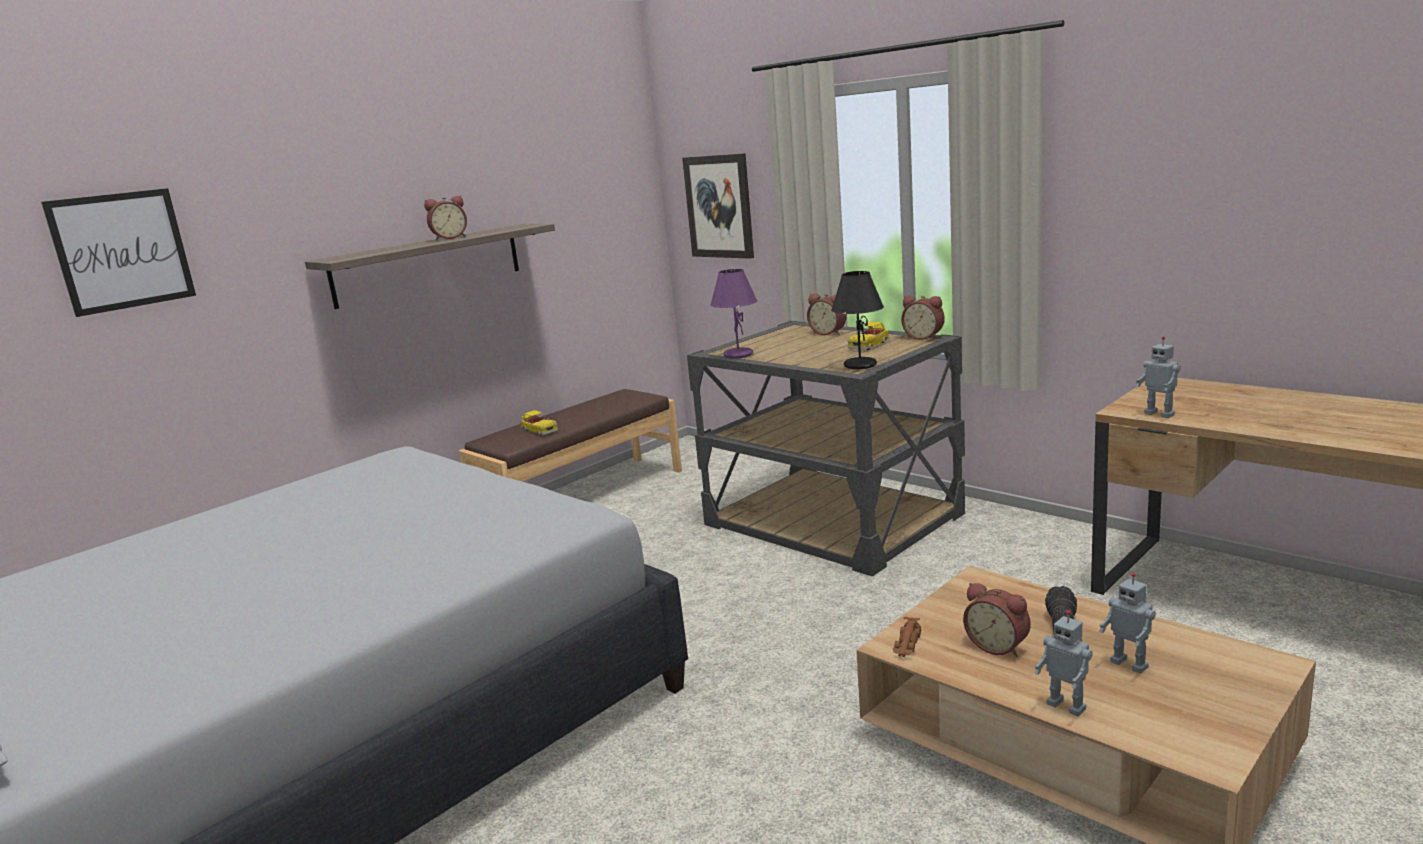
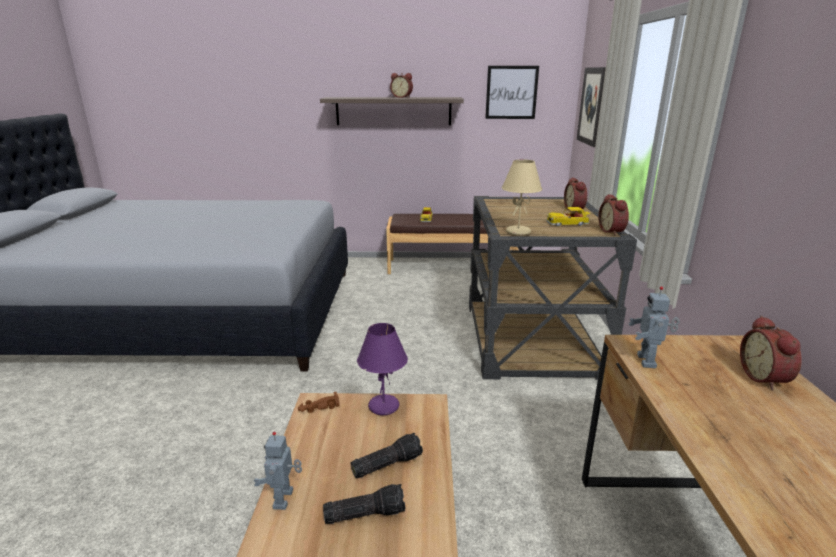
camera: 45 degrees right, 5 degrees up
(122, 251) = (244, 77): picture -> picture (511, 92)
(737, 355) = (491, 204): purple table lamp -> purple table lamp (383, 406)
(859, 365) = (518, 232): black table lamp -> beige table lamp
(998, 646) = (344, 443): alarm clock -> alarm clock (765, 378)
(1130, 664) = (365, 513): toy robot -> flashlight

